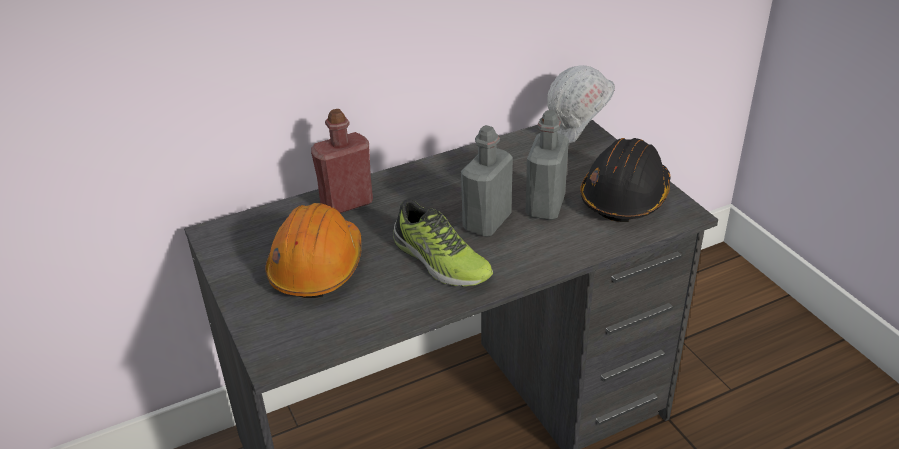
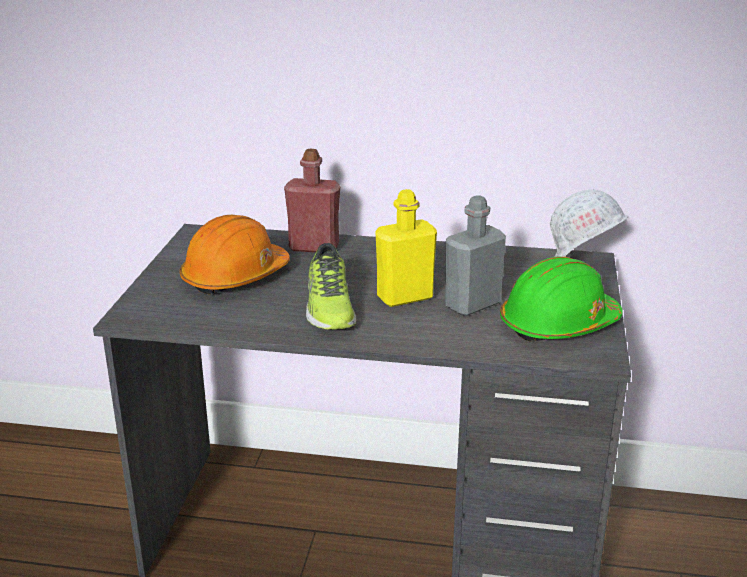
camera: 35 degrees right, 10 degrees down
(487, 222) = (405, 297): grey bottle -> yellow bottle
(625, 197) = (558, 325): black hard hat -> green hard hat

